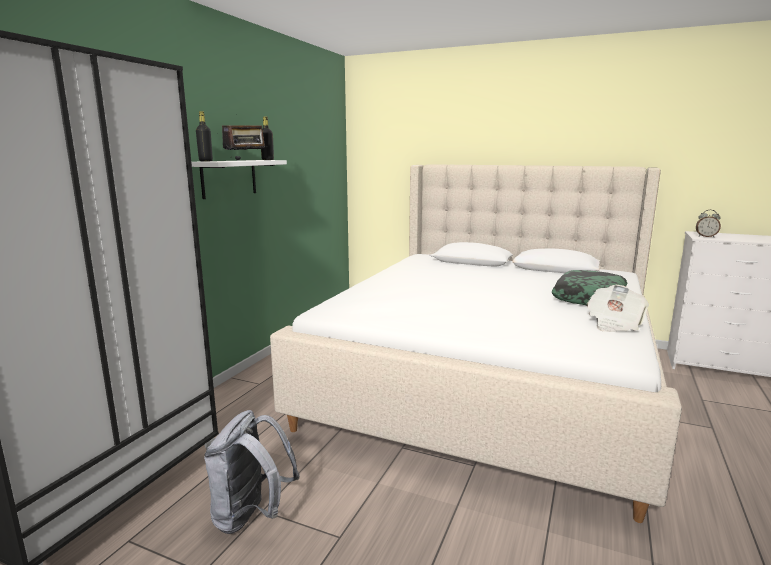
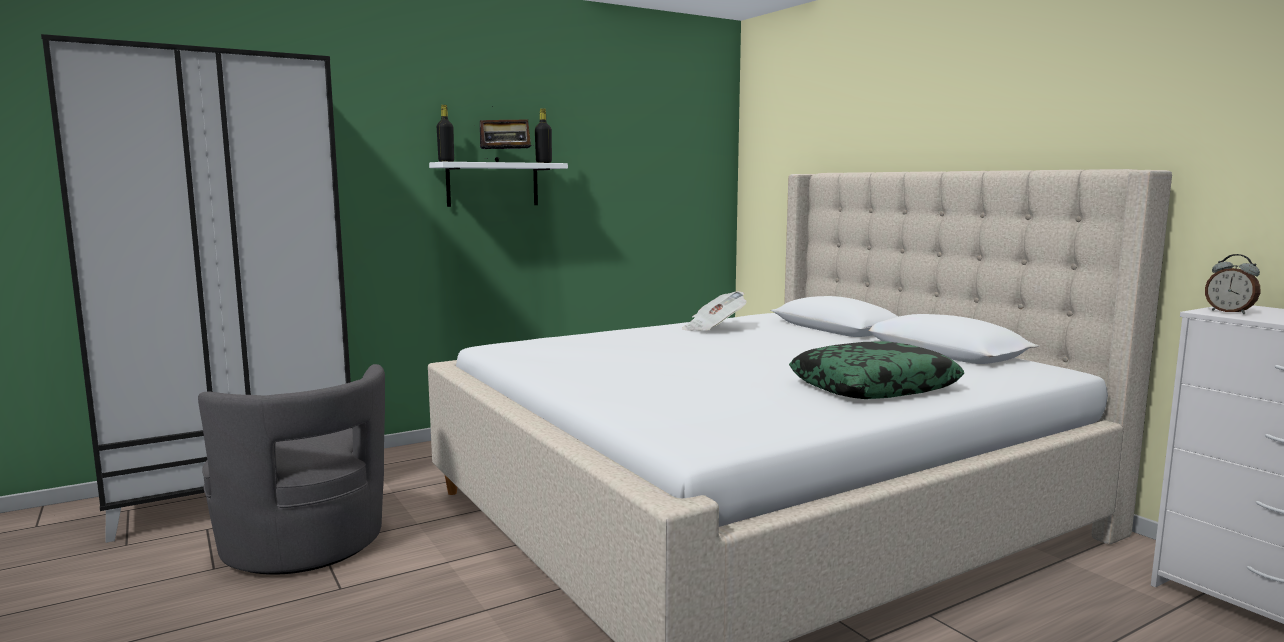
camera: 35 degrees right, 5 degrees down
(251, 516) = (305, 546): grey backpack -> grey armchair
(614, 324) = (801, 416): newspaper -> newspaper (713, 328)

